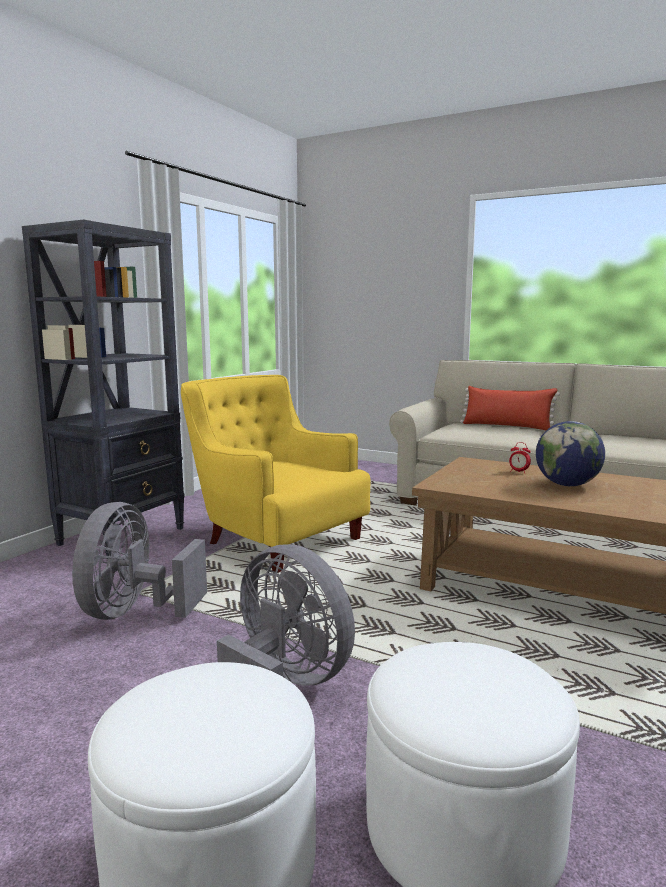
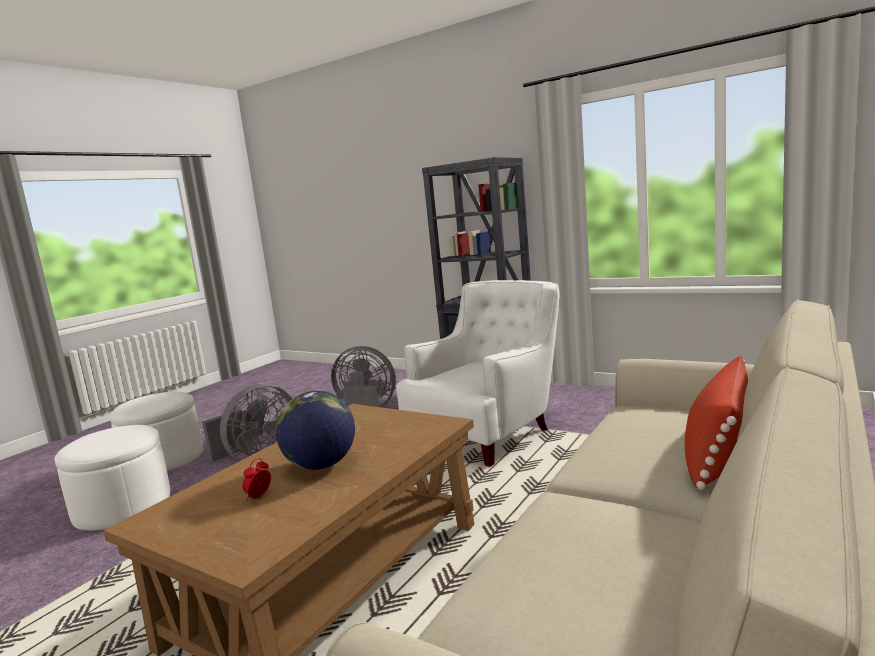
camera: 95 degrees right, 0 degrees up
(274, 538) = (489, 432): yellow armchair -> white armchair
(518, 472) = (388, 445): alarm clock -> alarm clock (259, 497)

